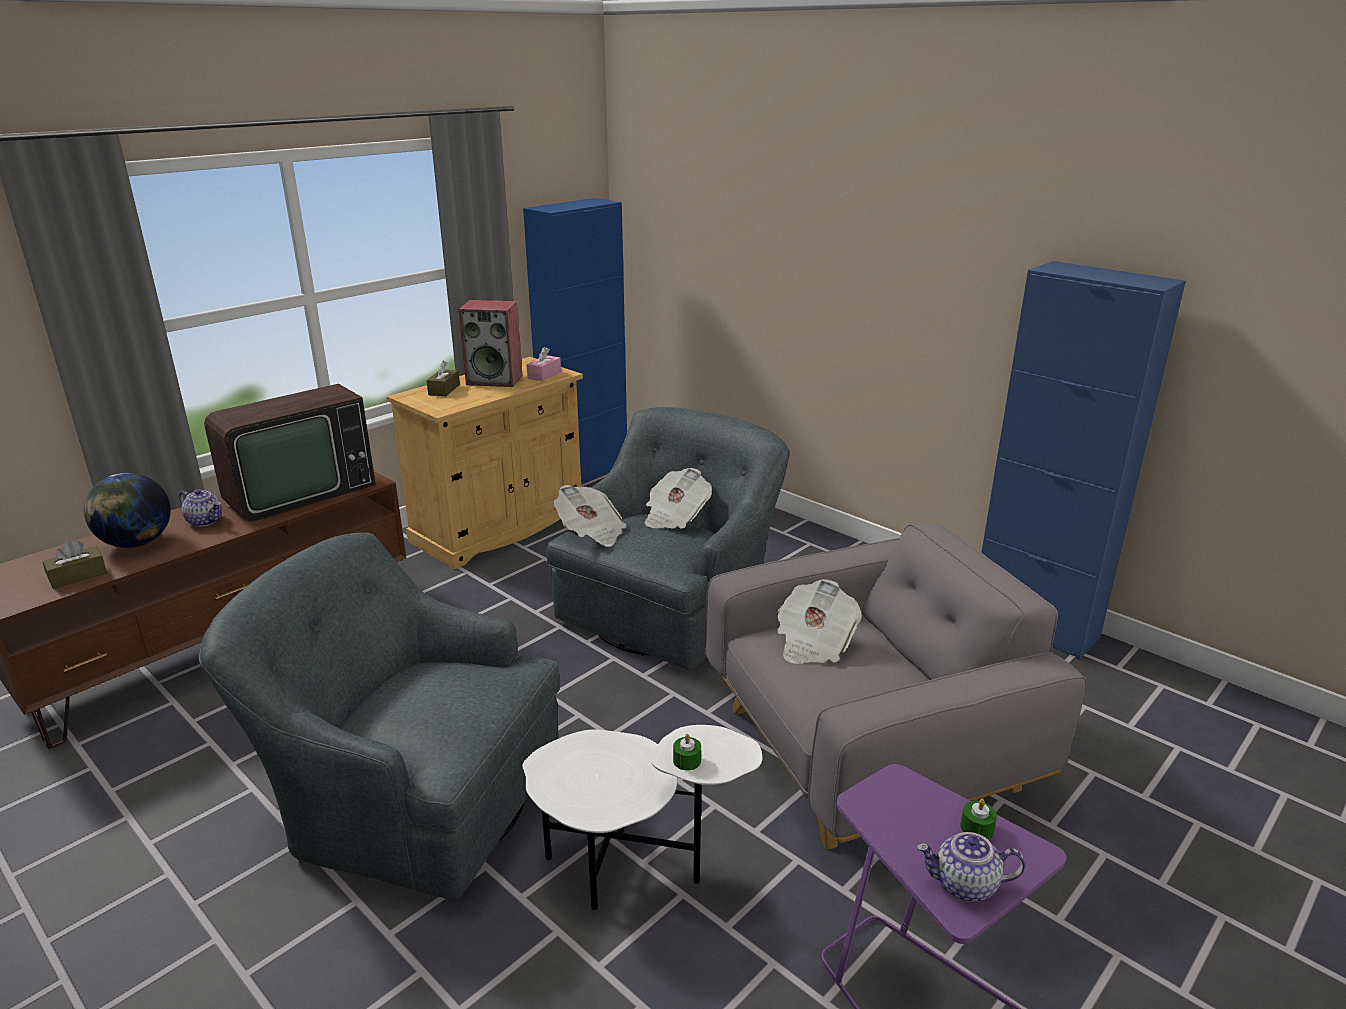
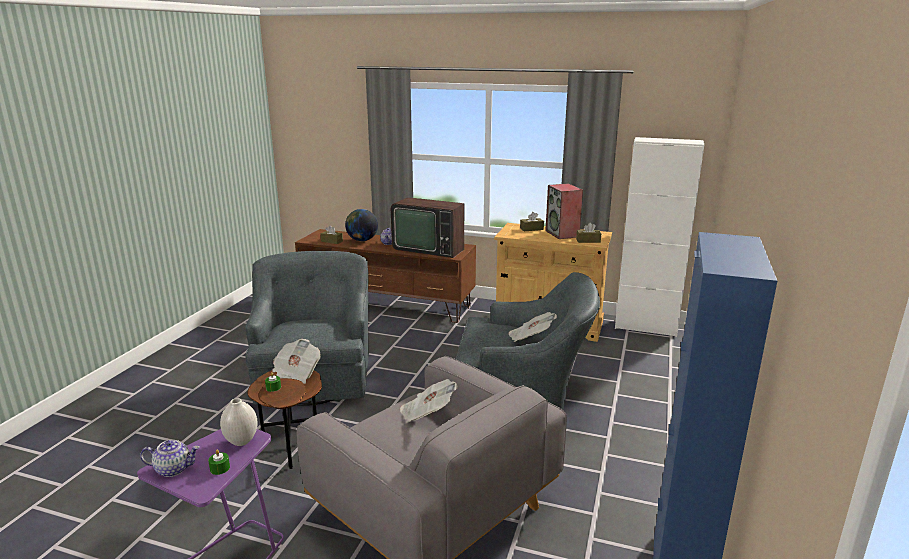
camera: 65 degrees right, 5 degrees down
(544, 375) = (588, 241): pink tissue box -> brown tissue box
(585, 472) = (646, 327): blue cabinet -> white cabinet
(591, 532) = (484, 321): newspaper -> newspaper (295, 376)
(630, 870) = (291, 446): white side table -> brown side table
(903, 796) = (242, 441): none -> white vase
(965, 885) = (174, 469): teapot -> teapot turned 105 degrees clockwise

